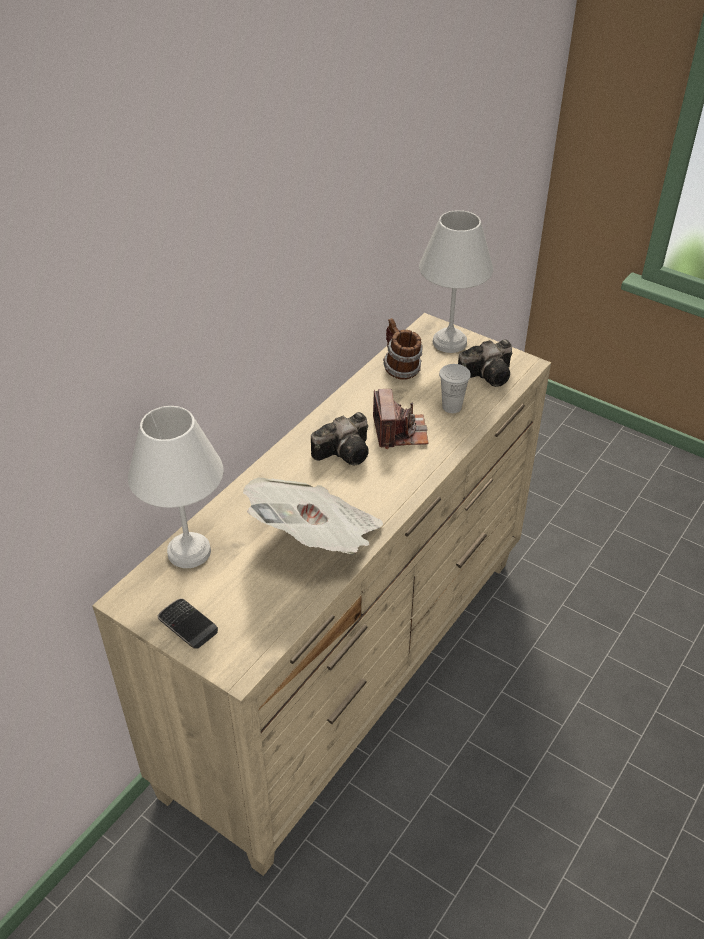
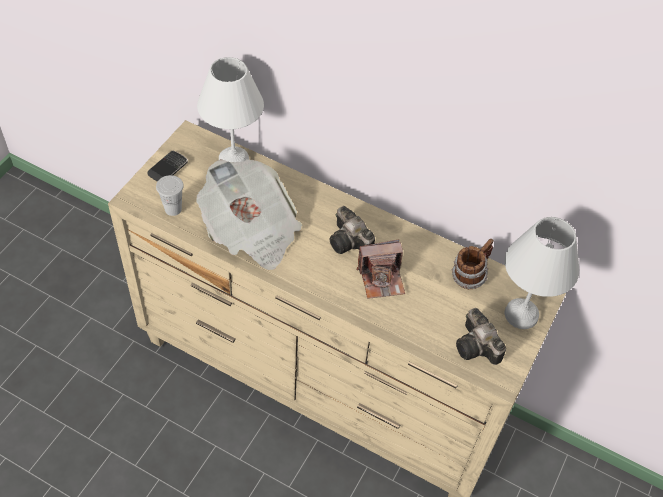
camera: 80 degrees right, 10 degrees up
(452, 407) = (423, 317): white cup -> white cup (173, 209)

